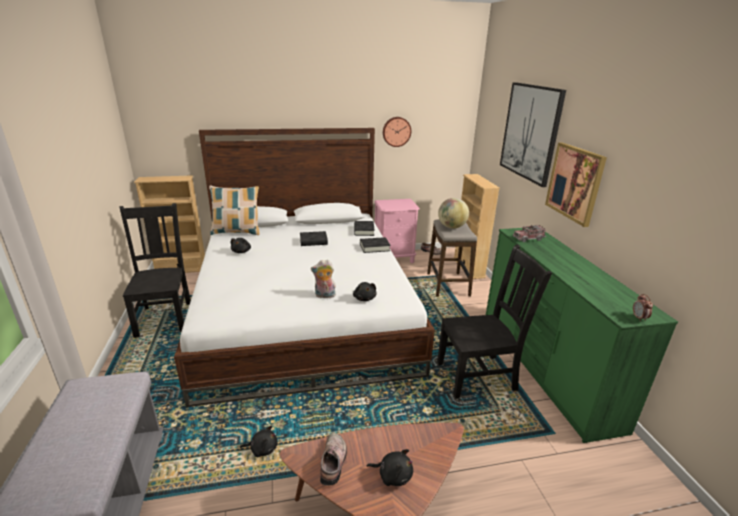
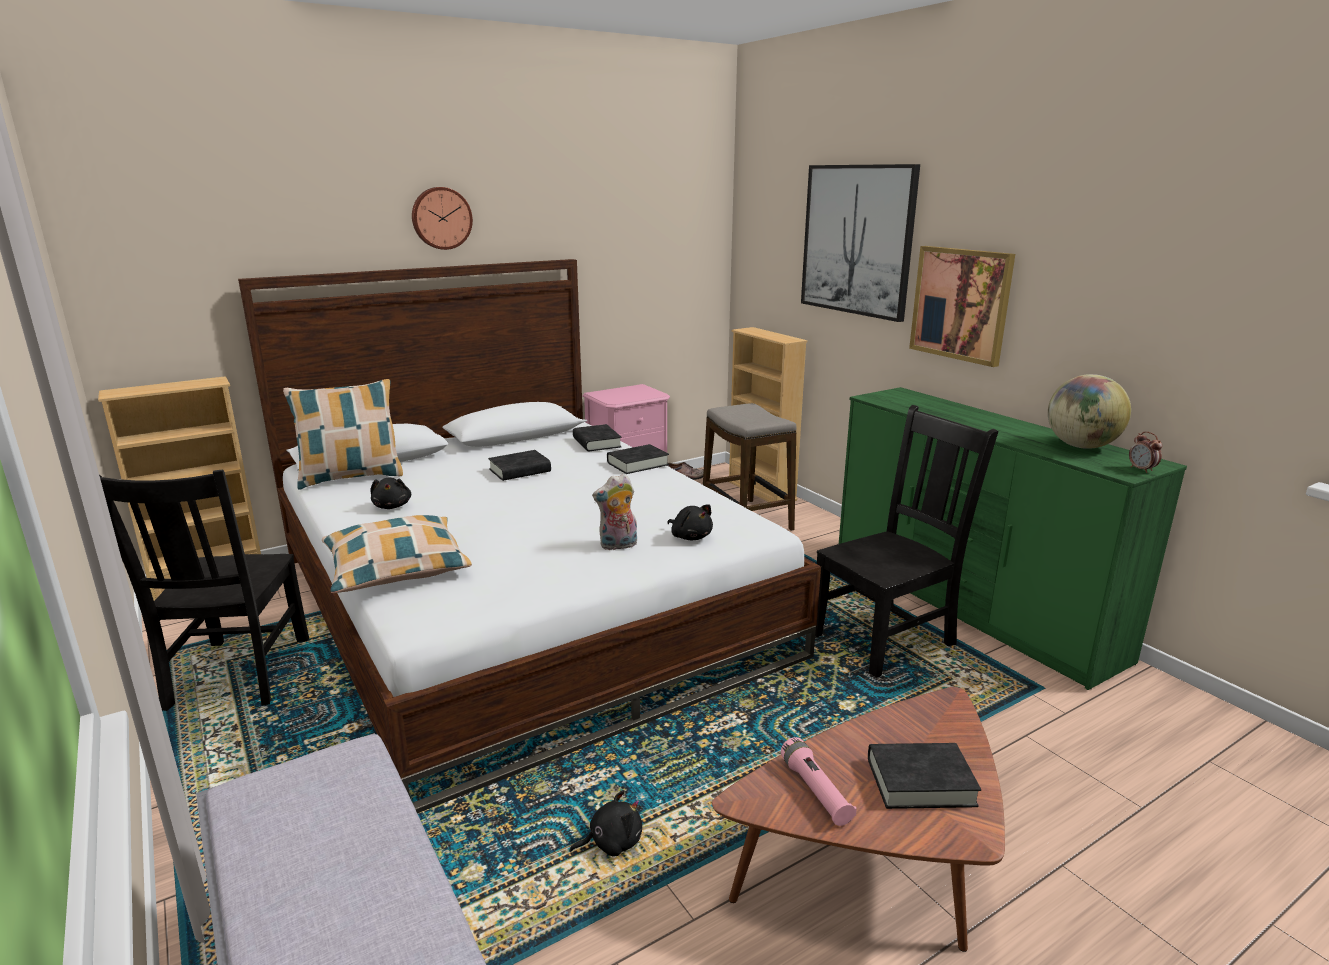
camera: 20 degrees left, 5 degrees down
(165, 318) = (237, 676): black chair -> black chair turned 150 degrees counterclockwise
(217, 286) = (396, 567): none -> pillow
(334, 462) = (815, 791): shoe -> pink flashlight
(393, 475) = (920, 782): black plush toy -> black book
(396, 131) = (610, 264): wall clock -> wall clock (441, 218)
(451, 227) = (745, 415): globe -> globe (1081, 446)
(528, 238) = (904, 402): toy truck -> none

